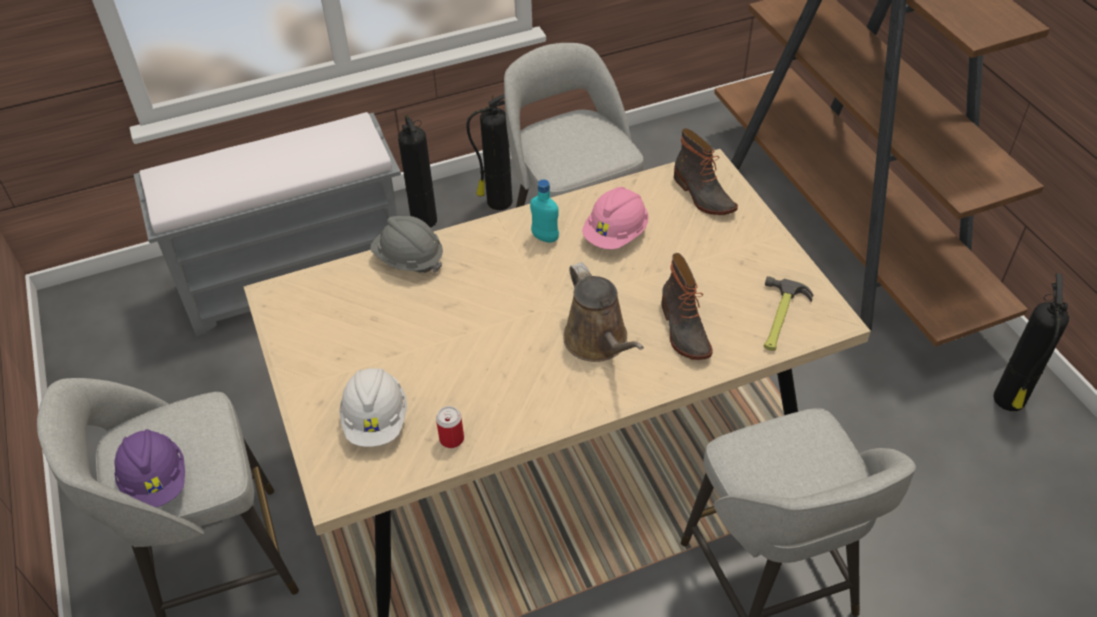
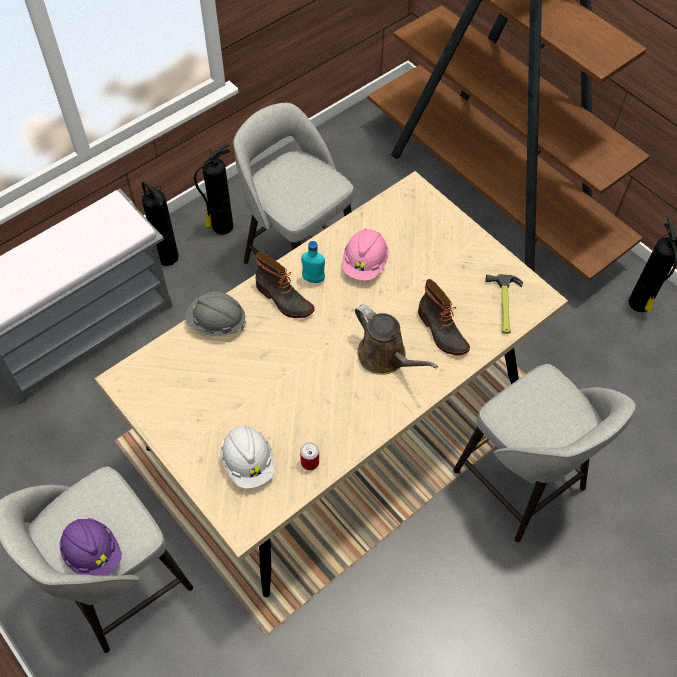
camera: 20 degrees left, 10 degrees up
(702, 195) = (416, 215): boot -> boot (283, 300)

